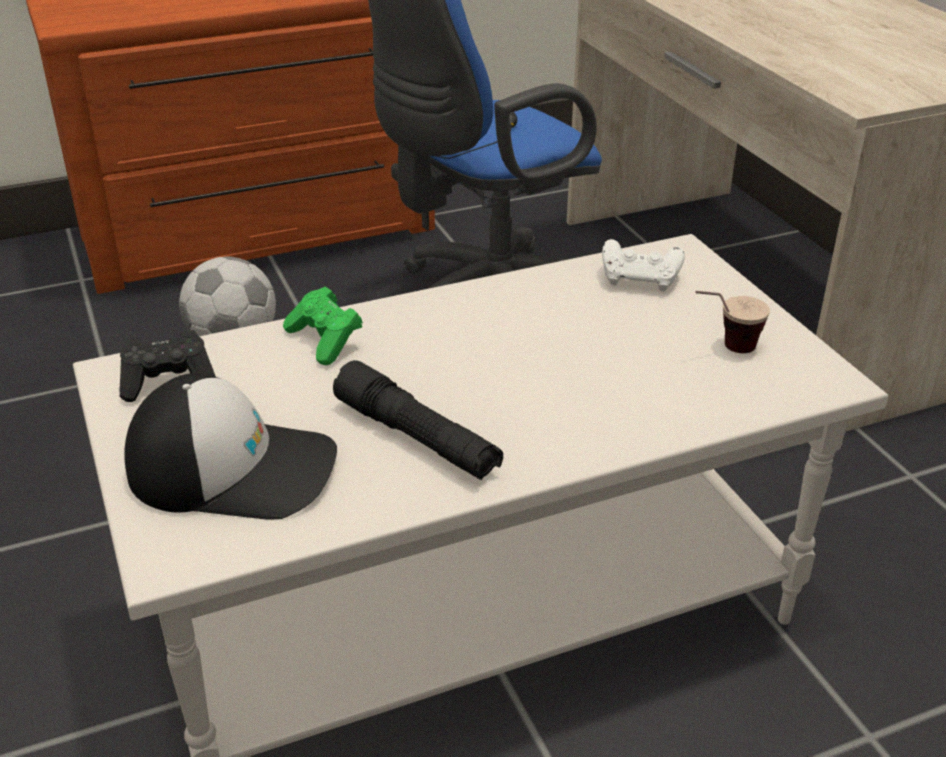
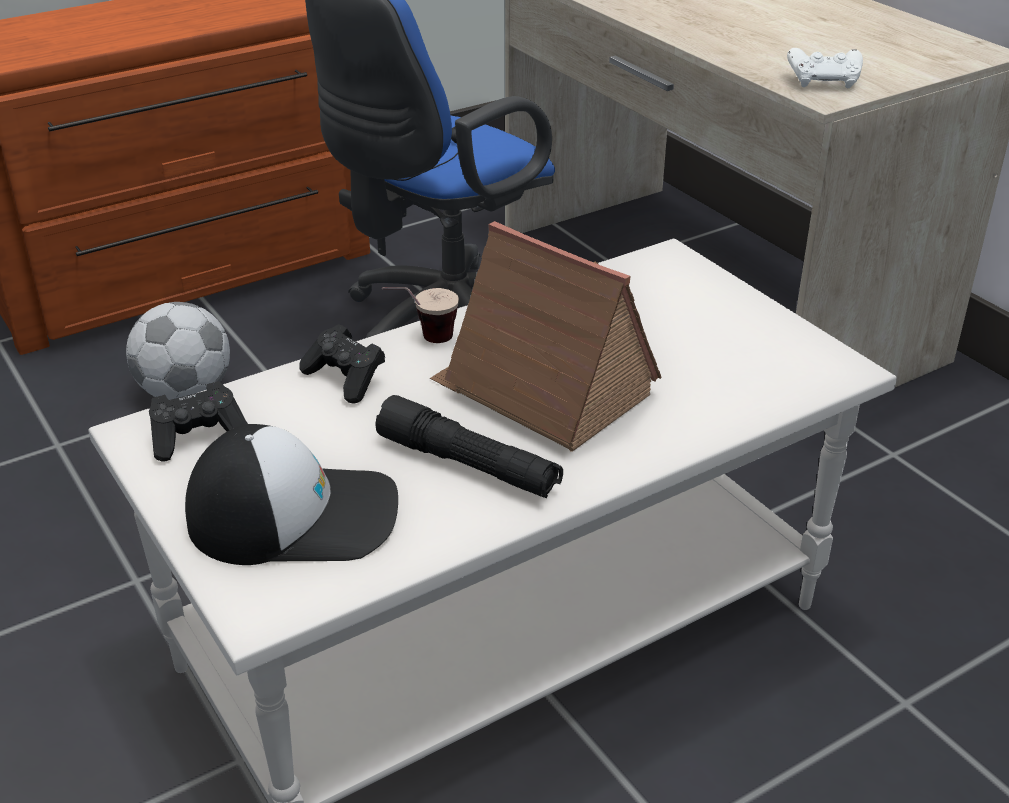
camera: 10 degrees left, 0 degrees up
(325, 341) = (346, 379): green game controller -> black game controller
(514, 371) = (543, 389): none -> toy house
(640, 280) = (638, 289): white game controller -> white game controller (823, 82)
(723, 349) = (736, 349): cup -> cup (422, 341)

